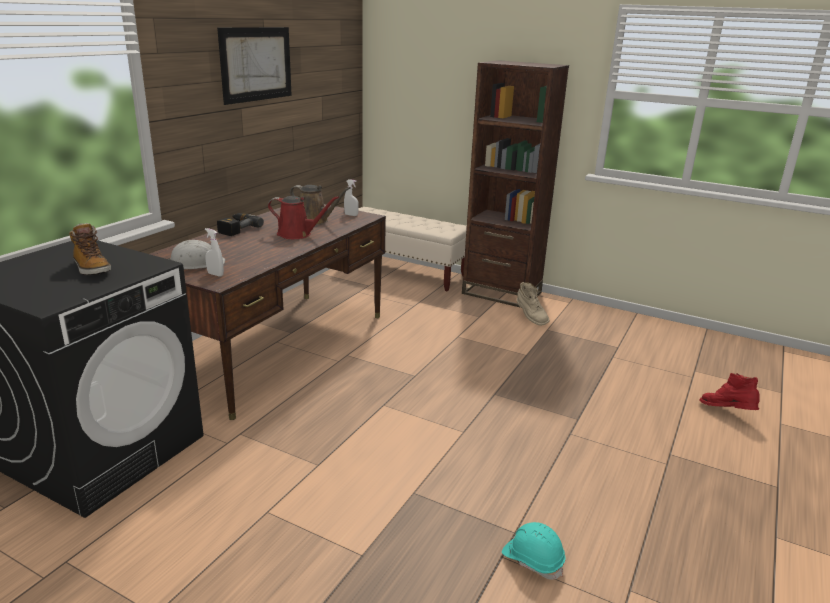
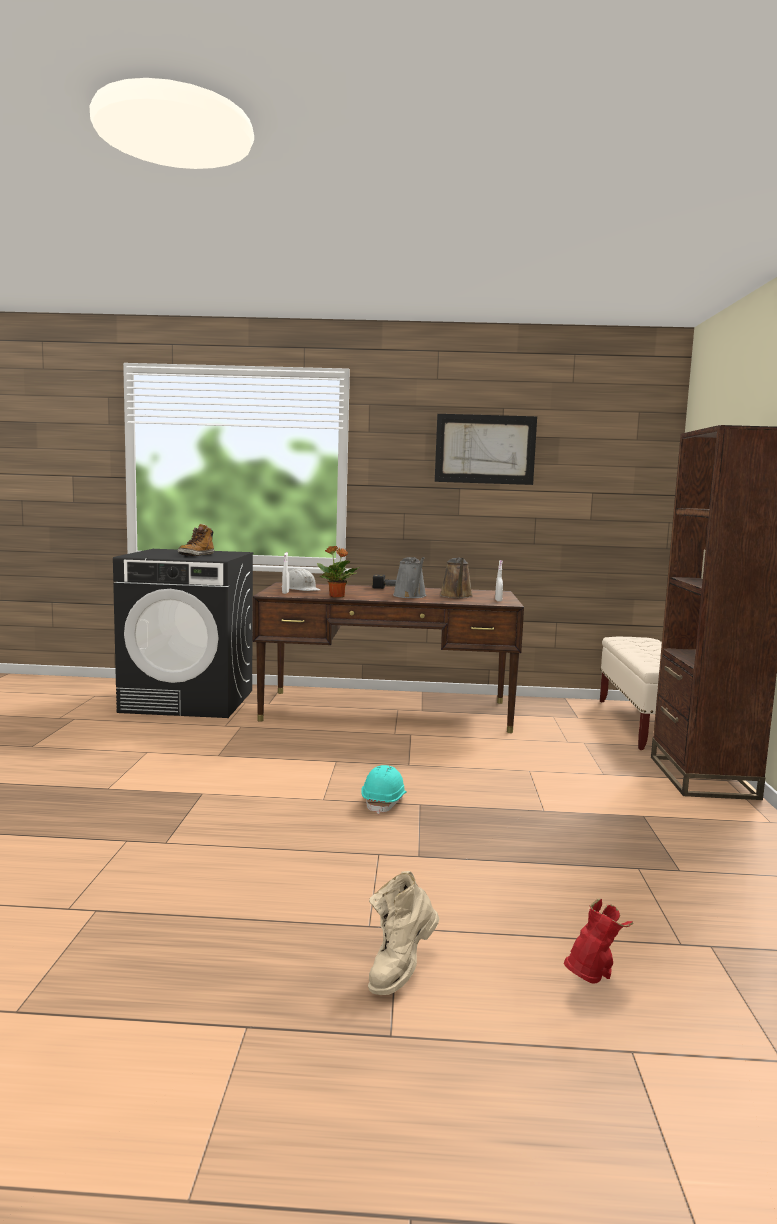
camera: 65 degrees right, 15 degrees down
(268, 259) = (337, 596): none -> potted plant
(297, 234) = (410, 596): red watering can -> grey watering can
(530, 318) = (658, 801): beige boot -> beige boot (400, 969)
(532, 560) = (127, 855): turquoise hard hat -> turquoise hard hat (384, 802)

